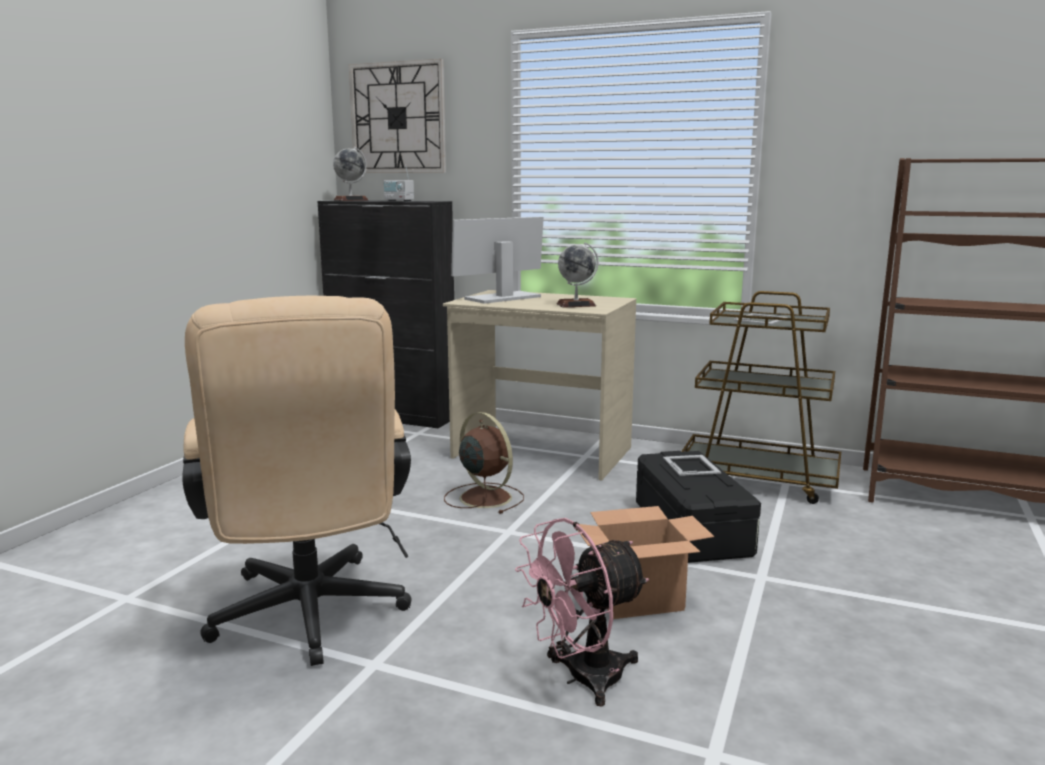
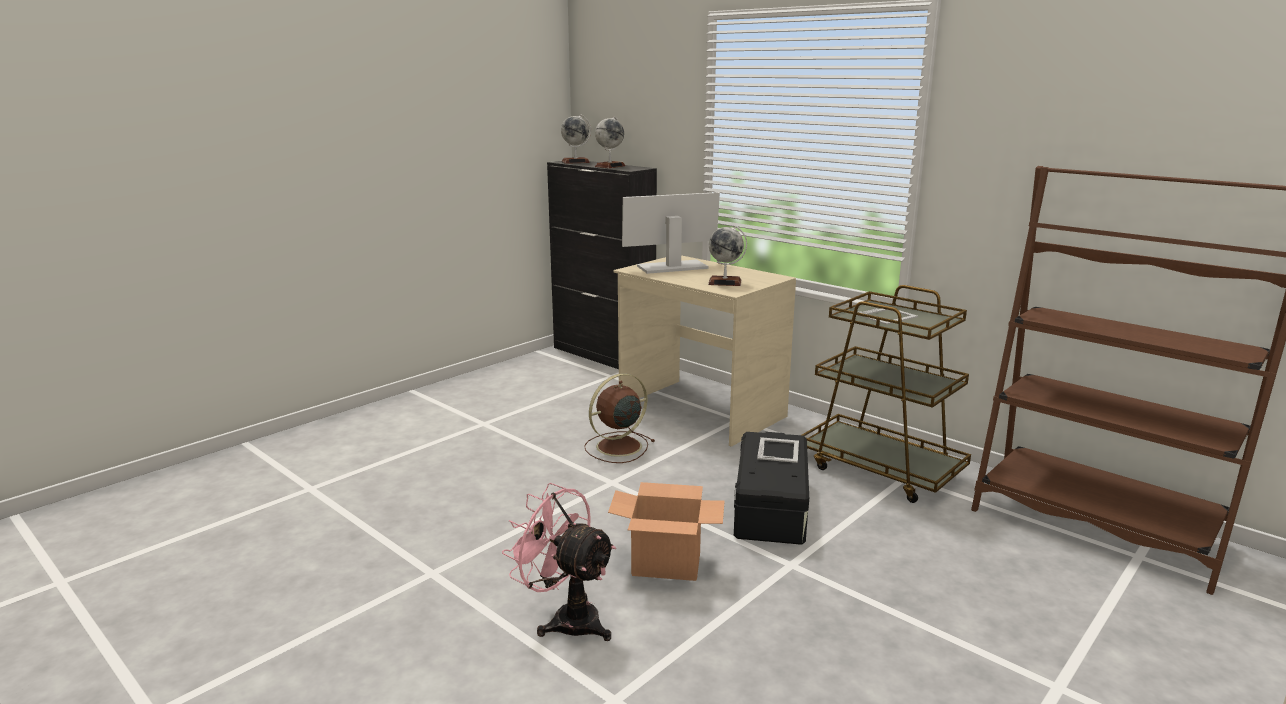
camera: 20 degrees right, 5 degrees up
(309, 619) = (413, 529): beige office chair -> none
(398, 118) = (618, 88): wall clock -> none
(399, 201) = (610, 166): radio -> globe
(484, 497) = (617, 447): brown fan -> brown fan turned 105 degrees counterclockwise
(582, 679) = (567, 619): pink fan -> pink fan turned 45 degrees clockwise

